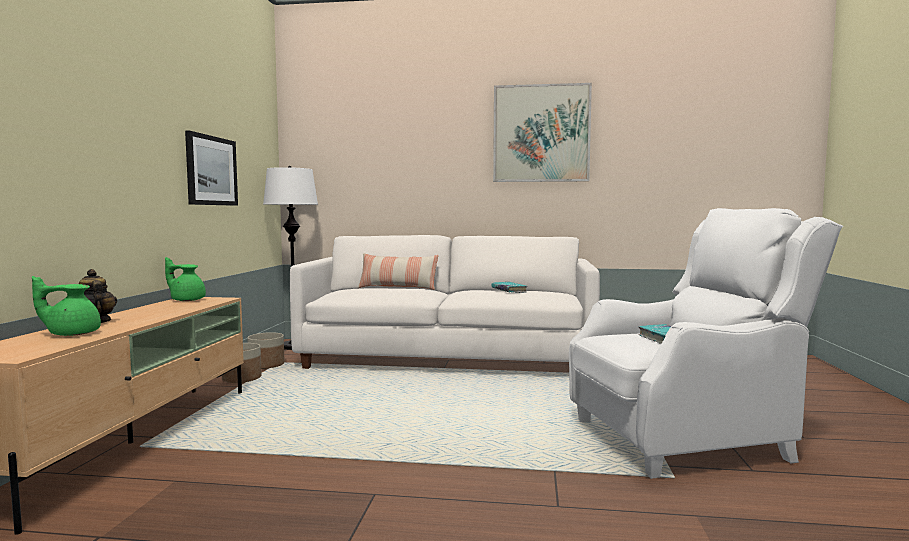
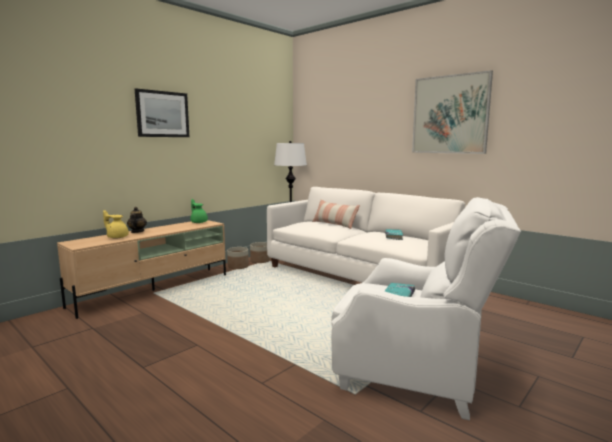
camera: 35 degrees right, 5 degrees up
(72, 334) = (117, 237): green teapot -> yellow teapot
(211, 171) = (230, 149): picture -> picture (162, 114)

